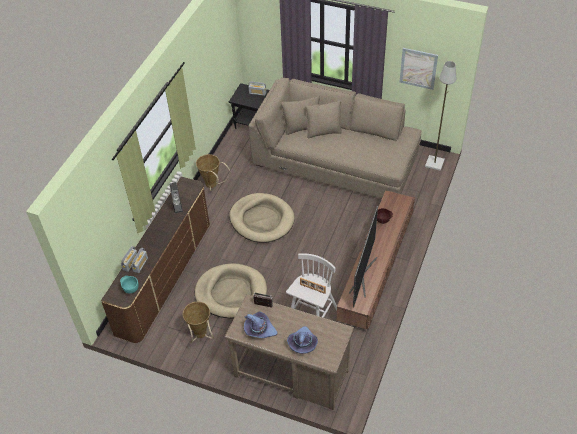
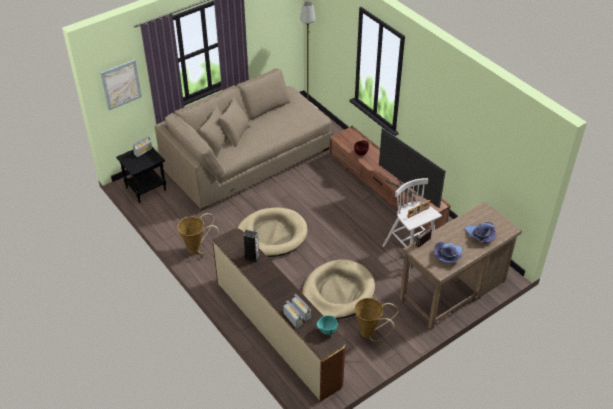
camera: 60 degrees left, 5 degrees down
(418, 68) = (269, 31): picture -> picture (121, 84)

